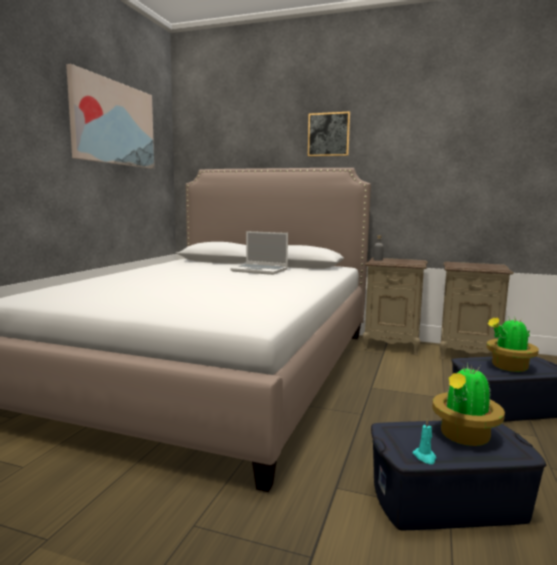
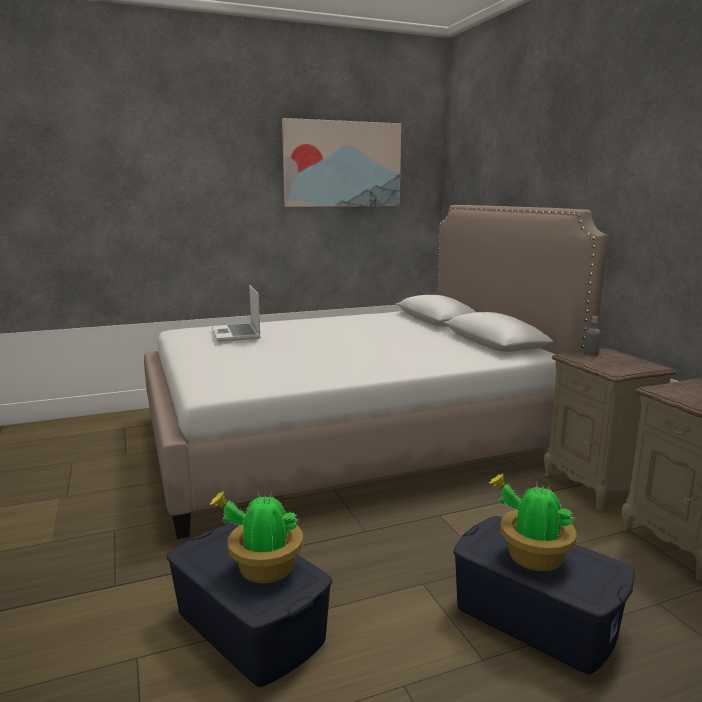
camera: 50 degrees right, 5 degrees up
(260, 270) = (423, 340): laptop -> laptop (237, 334)
(328, 134) = (575, 158): picture -> none
(425, 457) = (198, 560): turquoise candle -> none

